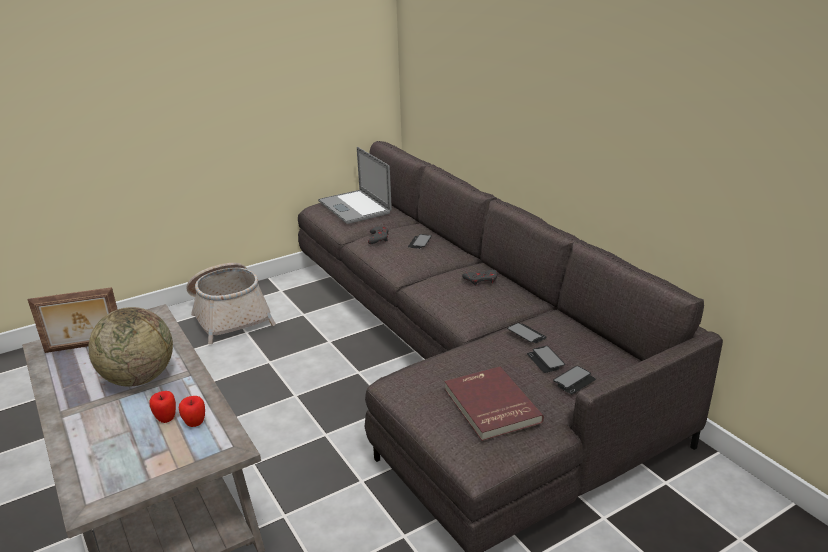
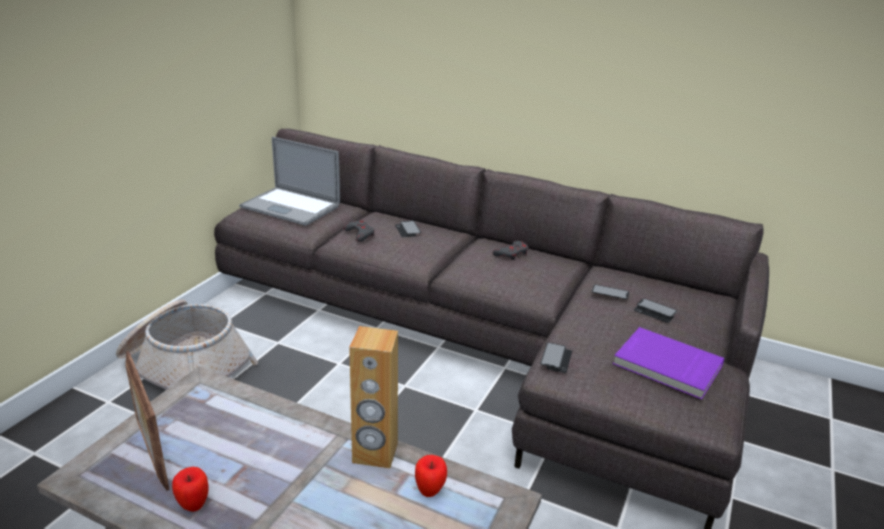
camera: 35 degrees left, 0 degrees up
(85, 347) = (152, 454): picture frame -> picture frame turned 105 degrees clockwise
(139, 378) = (286, 466): globe -> none
(166, 419) = (387, 500): apple -> apple (193, 505)
(194, 389) = (375, 454): none -> brown speaker
(490, 406) = (666, 366): red book -> purple book
(574, 381) = (695, 323): phone -> phone (556, 359)

